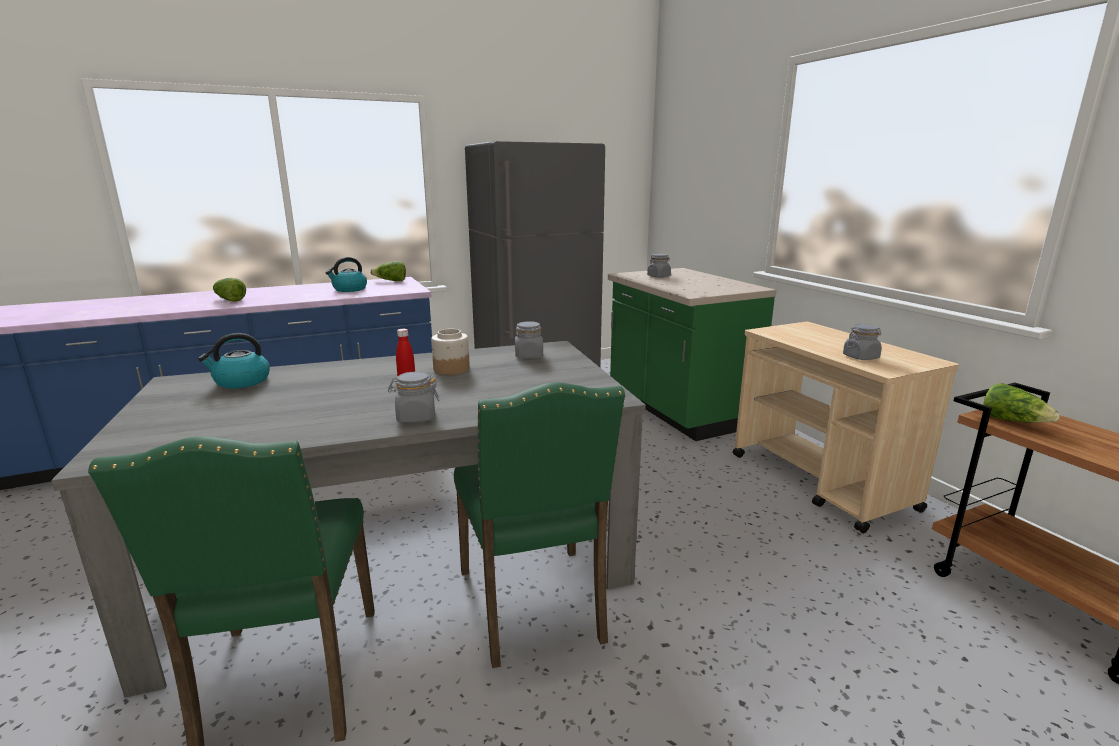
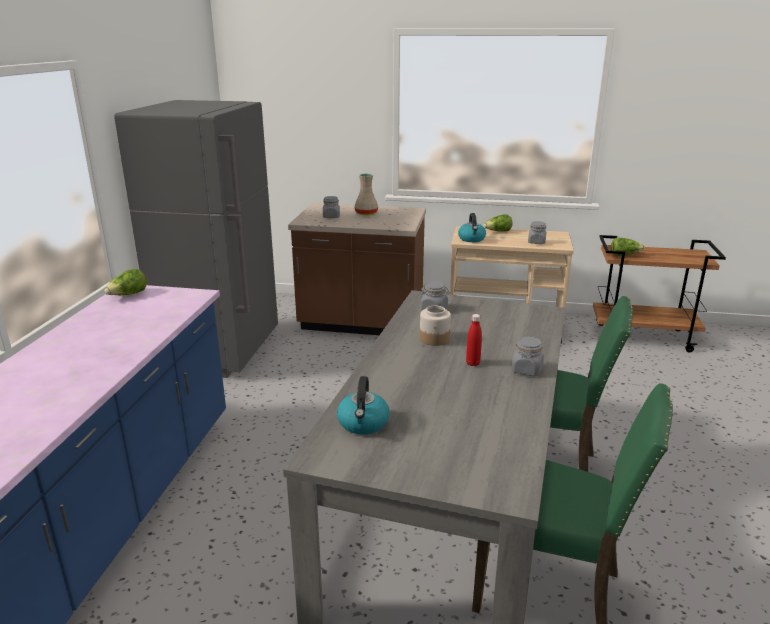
camera: 55 degrees left, 5 degrees up
(229, 300) = (58, 385): lettuce -> lettuce (498, 232)
(349, 289) = (133, 319): kettle -> kettle (472, 239)
(677, 410) = (361, 323): green counter -> brown counter
(697, 280) = (365, 213): none -> beige vase

